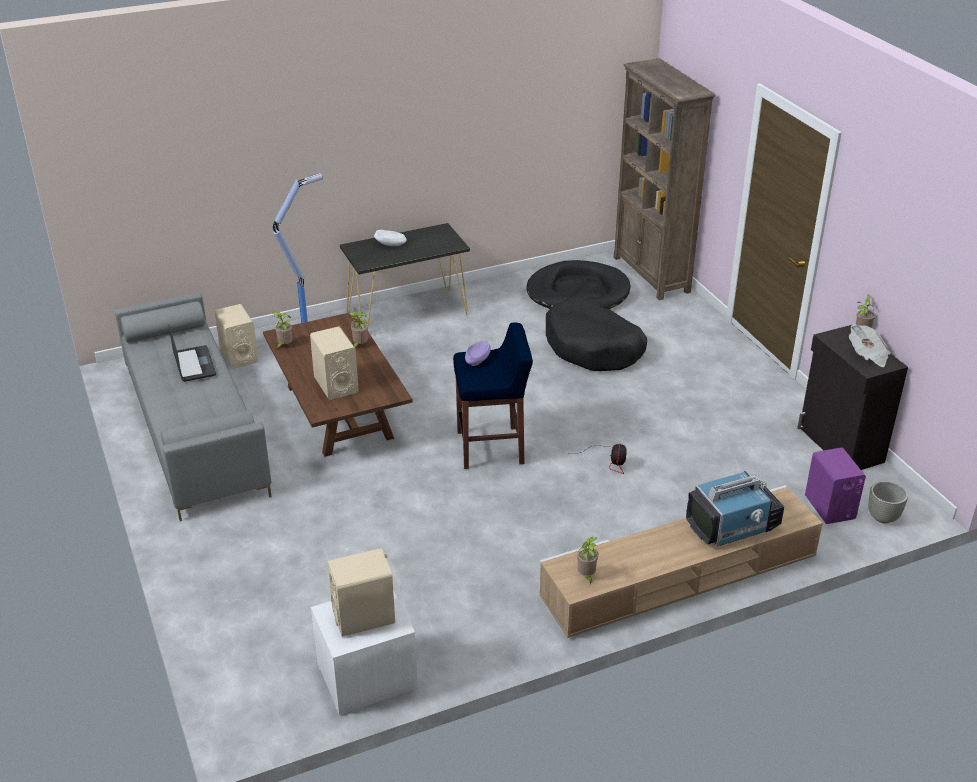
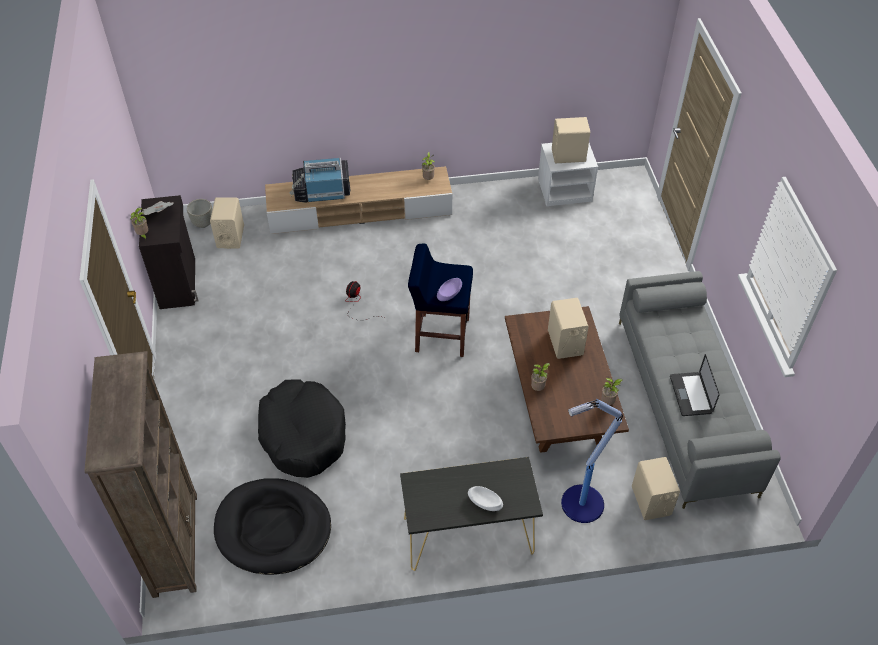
camera: 165 degrees left, 15 degrees up
(830, 507) = (230, 237): purple speaker -> beige speaker

